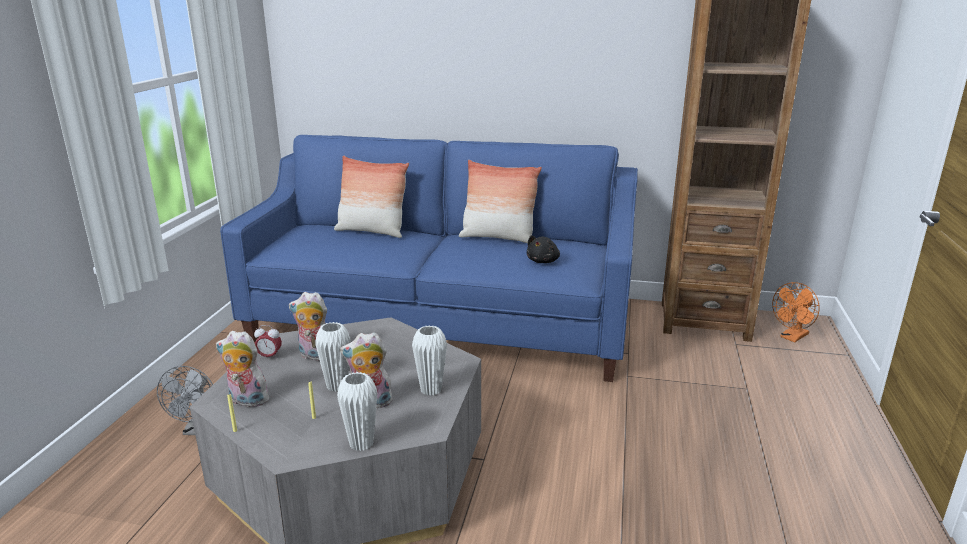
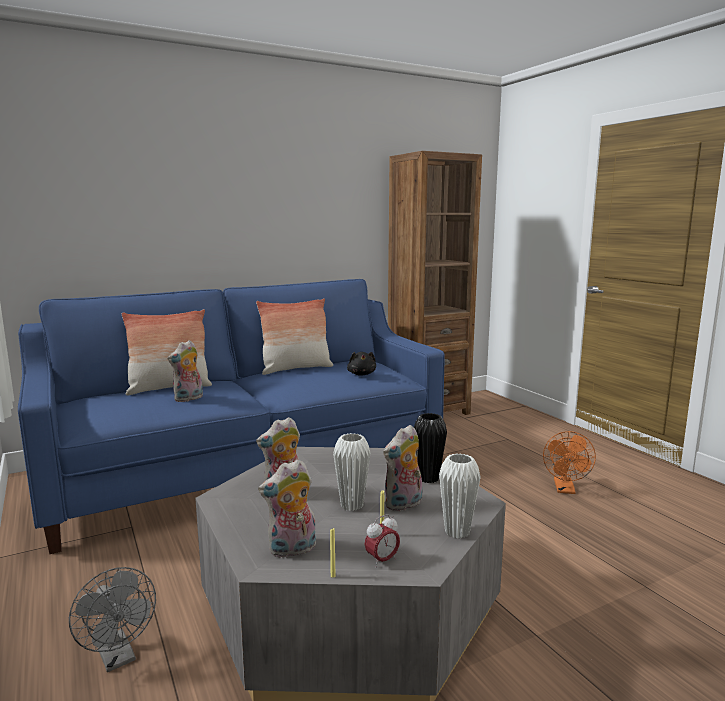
camera: 40 degrees left, 10 degrees down
(269, 356) = (239, 510): alarm clock -> alarm clock (382, 560)
(363, 247) = (189, 399): none -> plush toy
(431, 390) = (428, 478): white vase -> black vase
(792, 337) = (486, 405): orange fan -> orange fan (565, 489)

